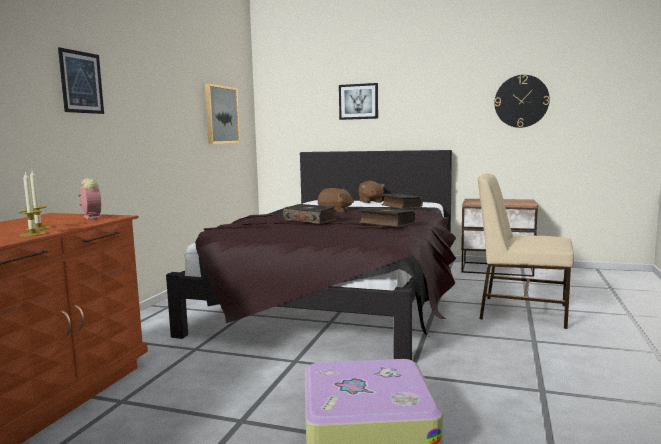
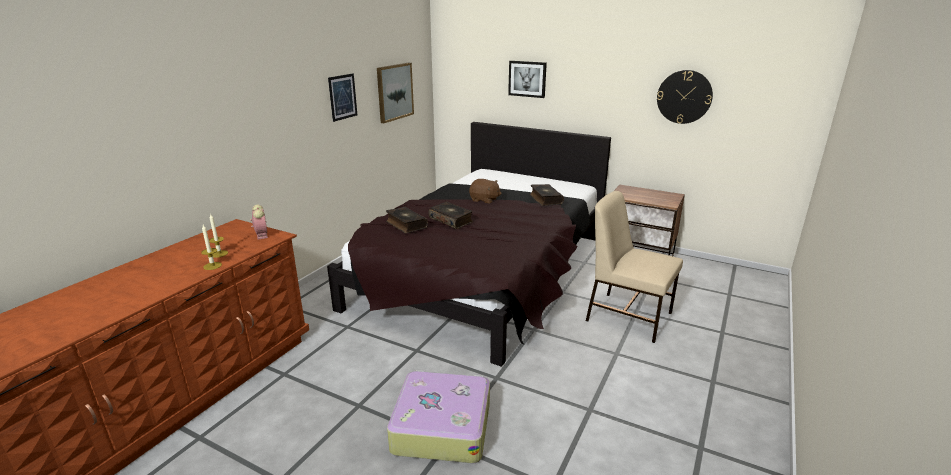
camera: 10 degrees right, 15 degrees up
(81, 82) = (255, 105): picture -> picture (342, 97)
(370, 202) = (529, 180): brown plush toy -> none
(386, 223) = (511, 235): book -> book (406, 225)

